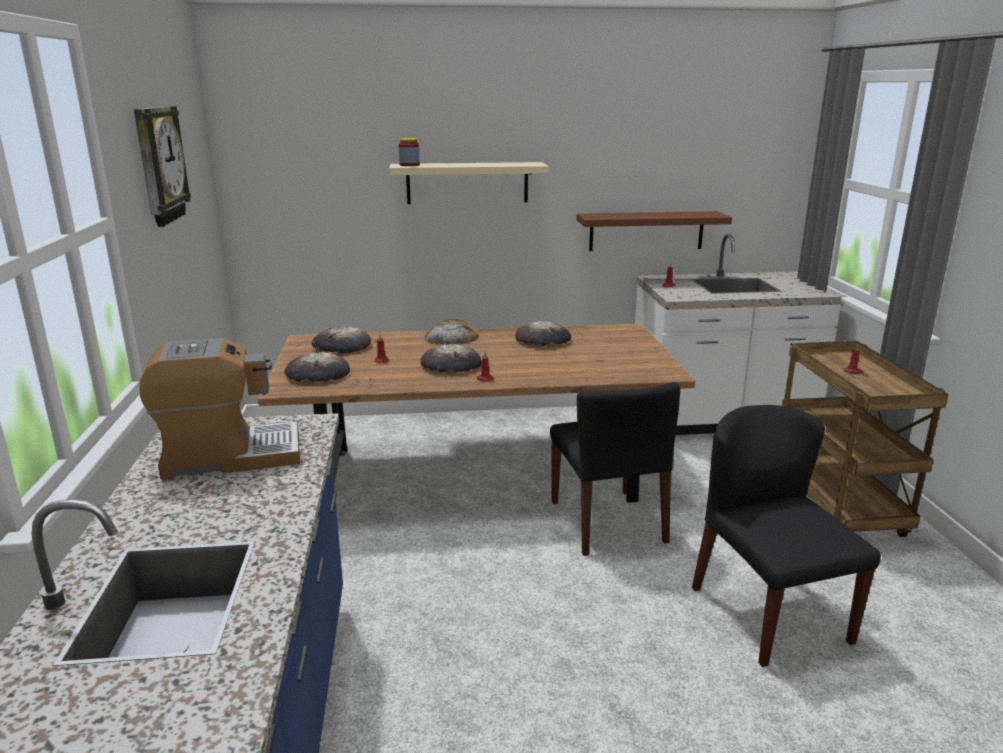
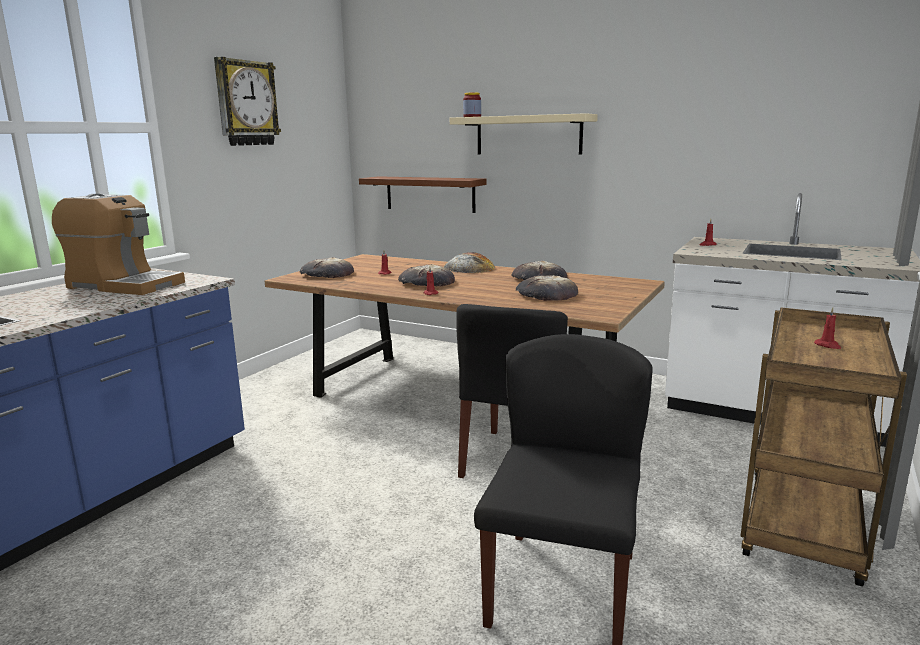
camera: 35 degrees right, 5 degrees down
(341, 346) = (379, 263): bread -> bread (546, 294)
(646, 231) = (708, 188): brown shelf -> brown shelf (430, 194)

